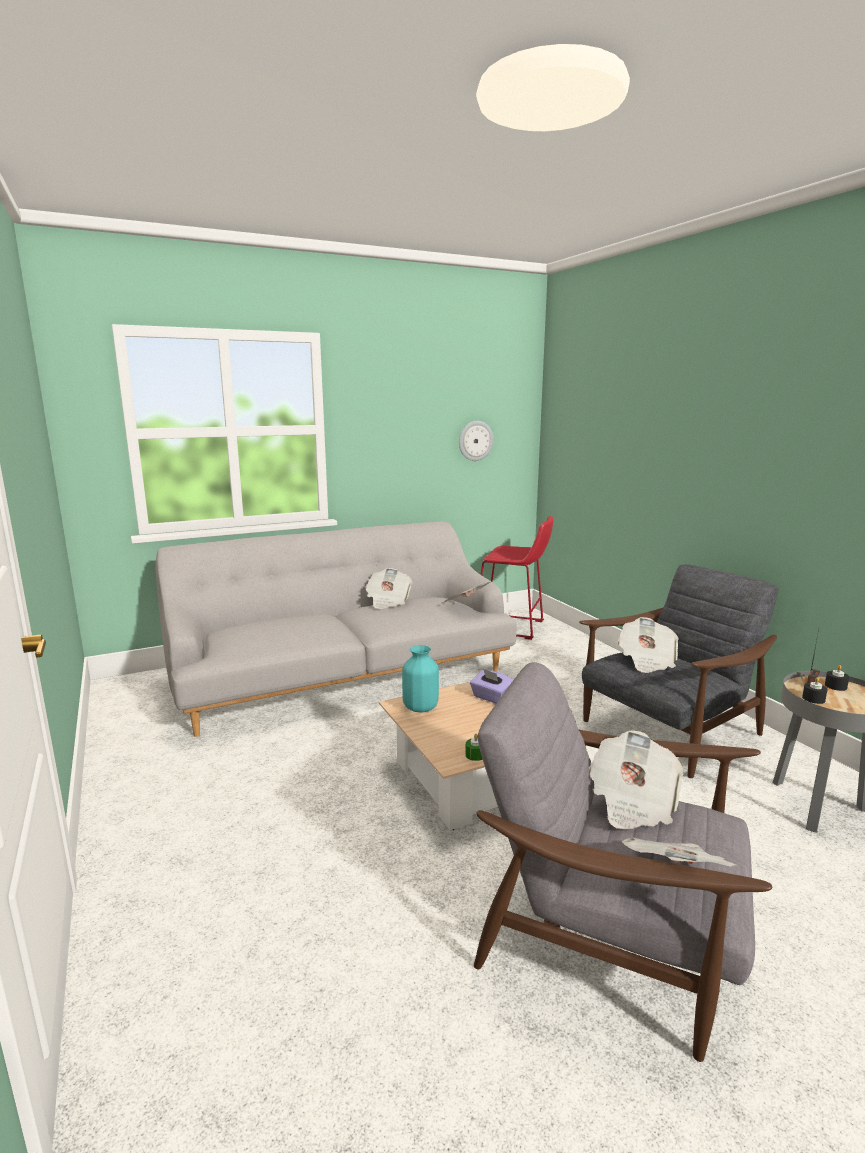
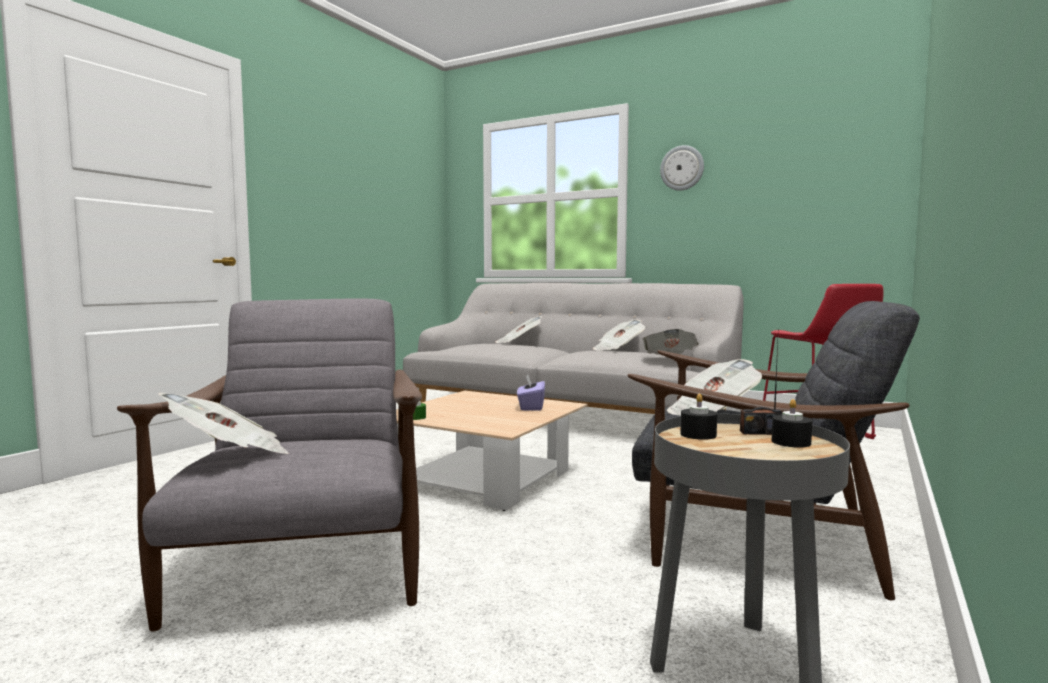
camera: 55 degrees right, 10 degrees down
(421, 707) = (473, 397): turquoise vase -> none
(475, 441) = (805, 196): wall clock -> wall clock (682, 168)
(632, 802) = (349, 435): newspaper -> newspaper (518, 342)

